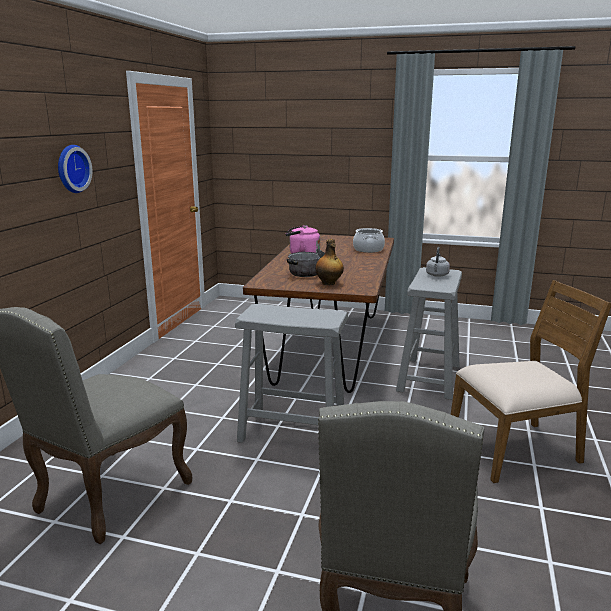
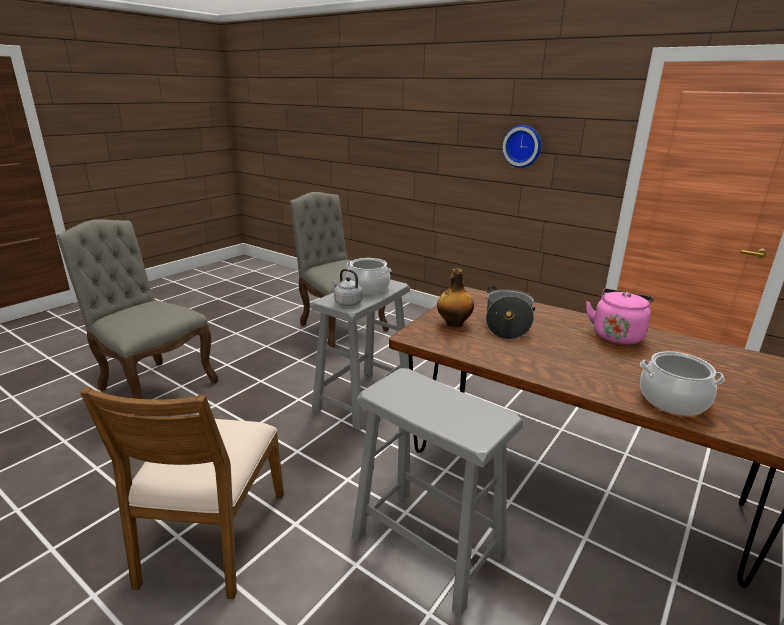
camera: 110 degrees right, 5 degrees up
(280, 314) = (368, 288): none -> cooking pot
(437, 275) = (457, 412): grey kettle -> grey kettle (347, 302)

